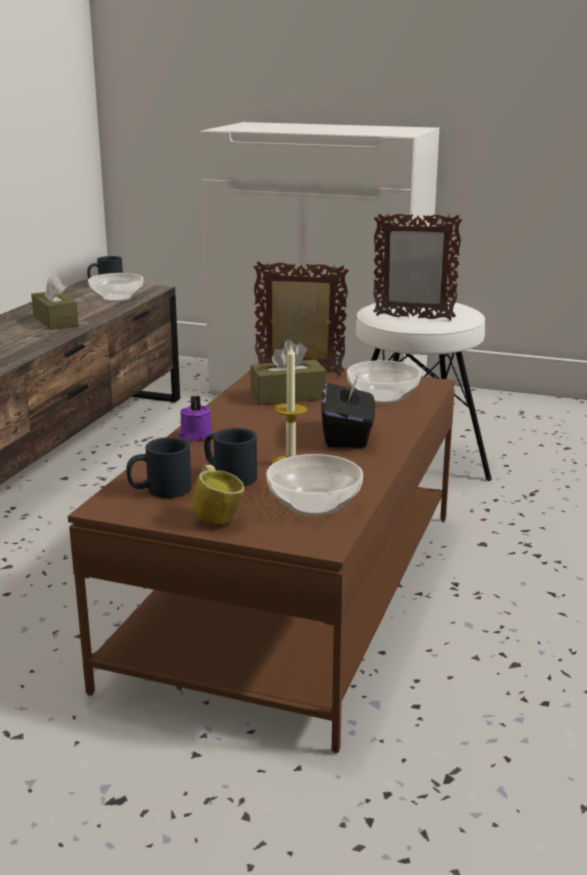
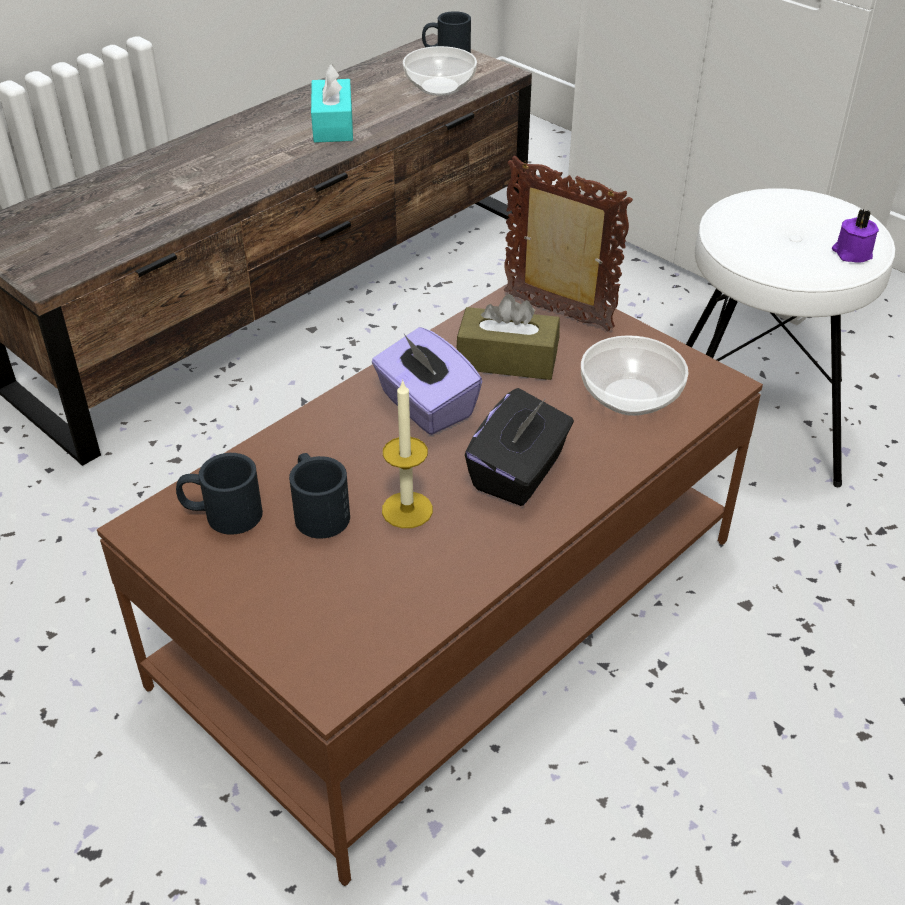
camera: 25 degrees right, 20 degrees up
(55, 321) = (333, 125): brown tissue box -> turquoise tissue box
(195, 435) = (336, 414): purple candle -> purple candle (851, 253)
(217, 518) = (246, 593): mug -> none
(254, 422) = (425, 406): none -> purple tissue box
(315, 504) = (377, 605): bowl -> none
(413, 317) = (771, 246): picture frame -> none

